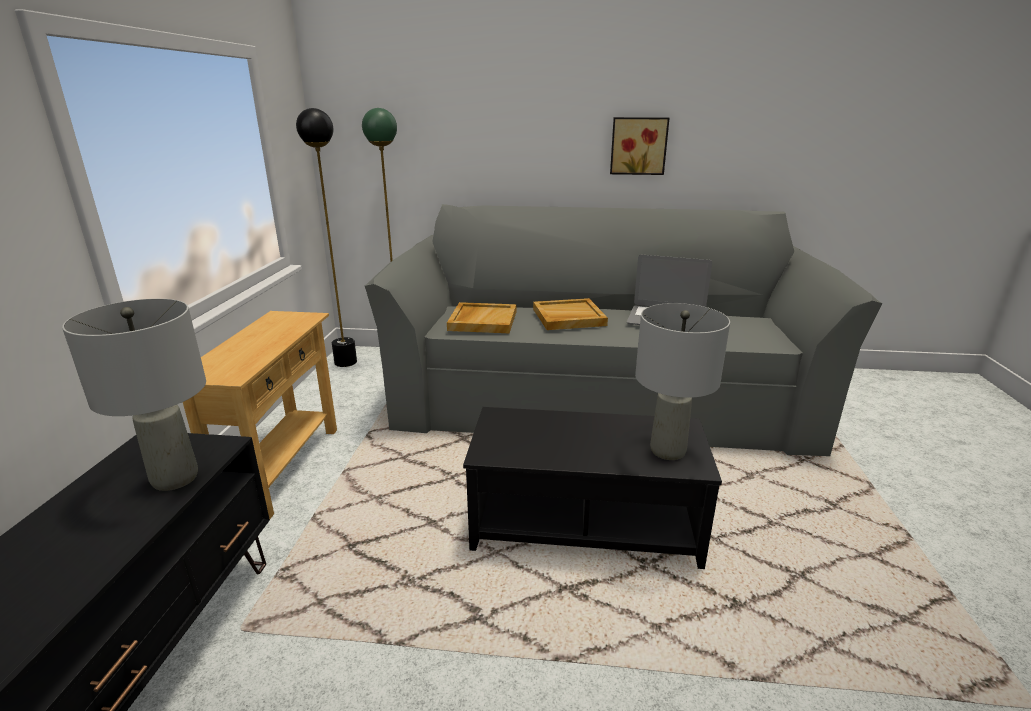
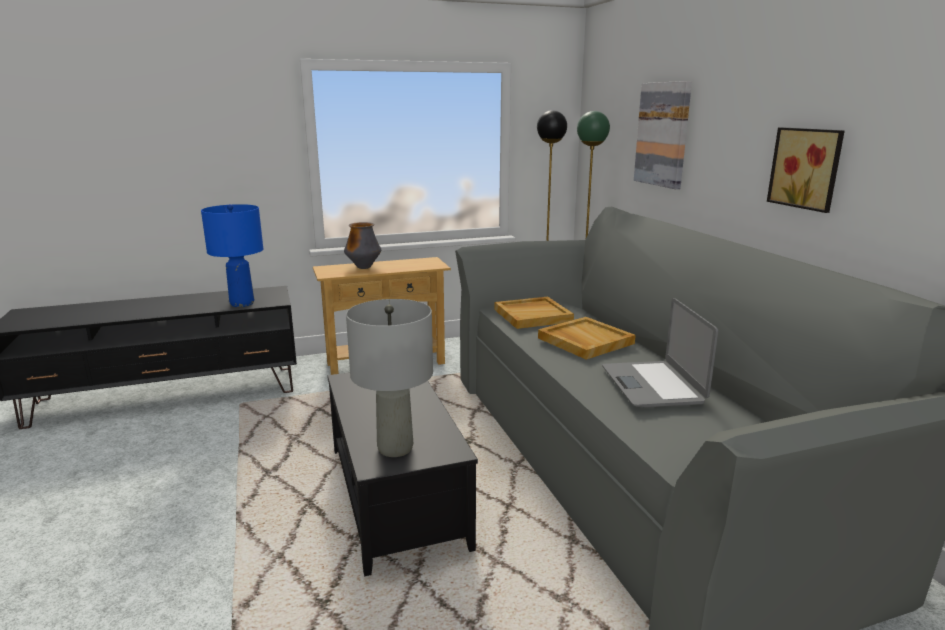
camera: 65 degrees right, 5 degrees down
(176, 478) = (242, 303): grey table lamp -> blue table lamp
(241, 351) = (364, 267): none -> vase
(467, 129) = (663, 134): none -> picture

